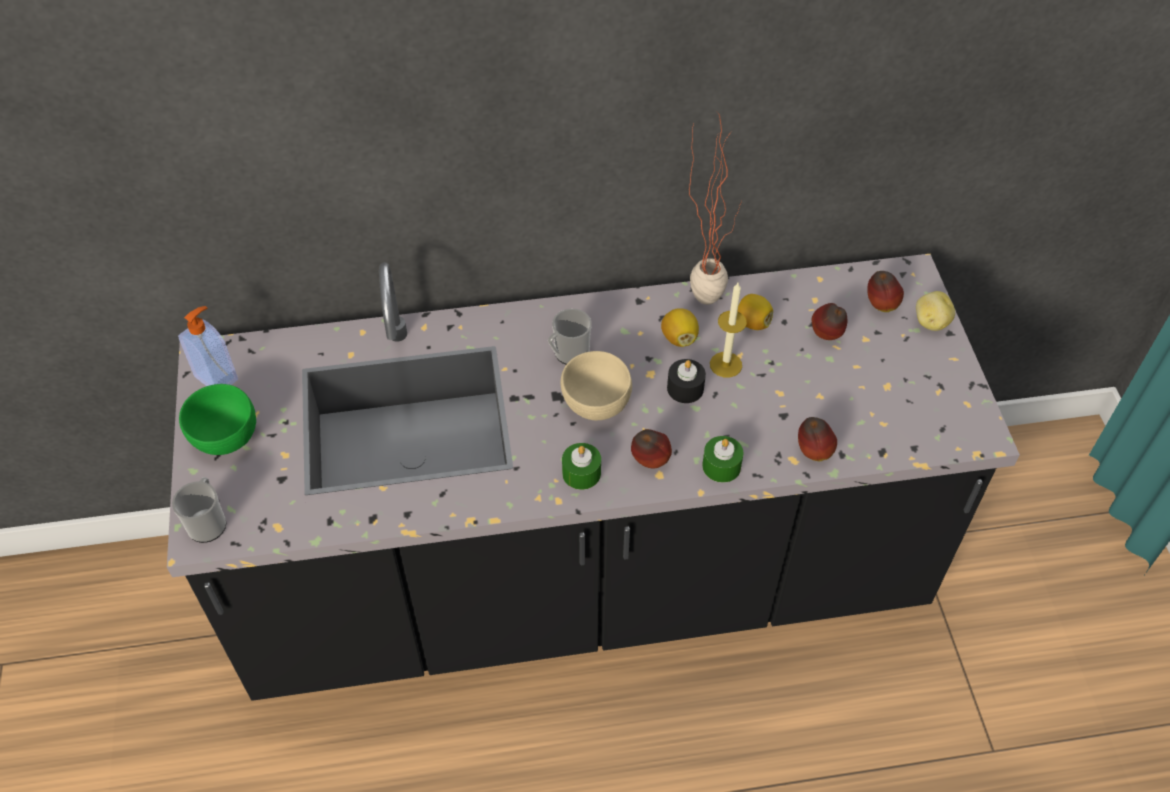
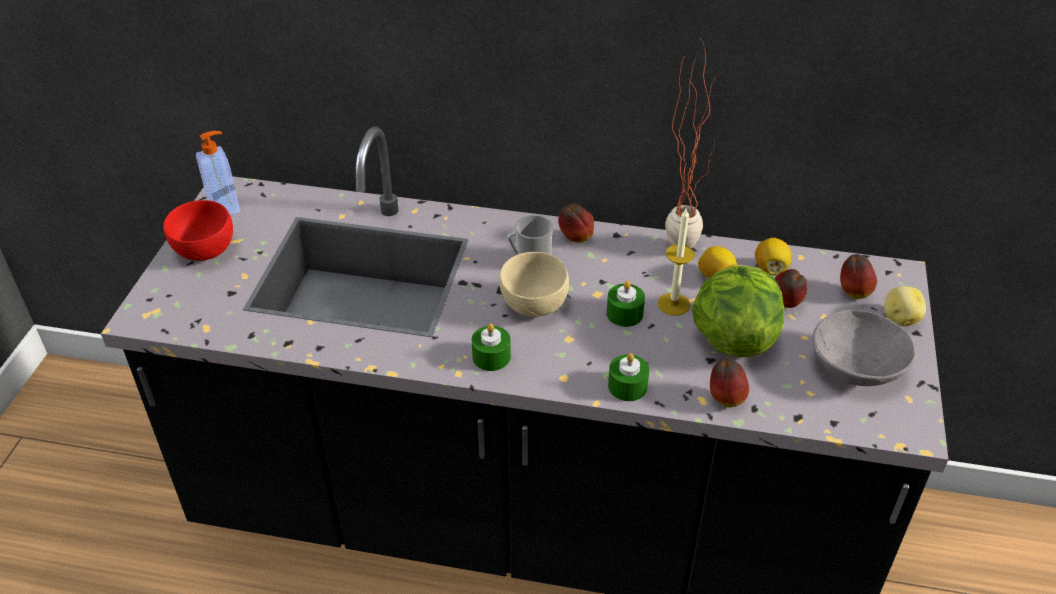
camera: 20 degrees right, 10 degrees down
(208, 522) = (153, 309): mug -> none
(226, 437) = (205, 251): green bowl -> red bowl
(650, 461) = (560, 364): apple -> apple (575, 239)
(679, 338) = (639, 272): lemon -> lemon (770, 269)
(685, 388) = (624, 313): black candle -> green candle
(794, 386) = (732, 338): none -> lettuce
(914, 385) = (858, 368): none -> grey bowl

